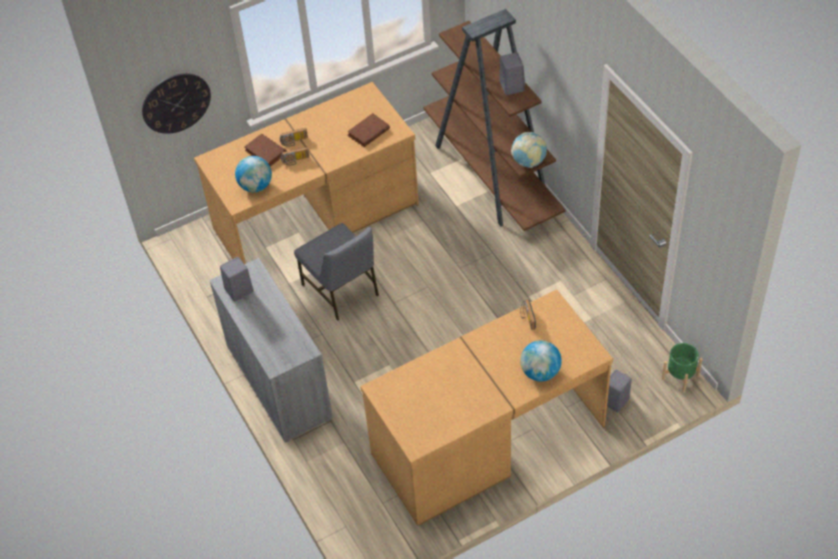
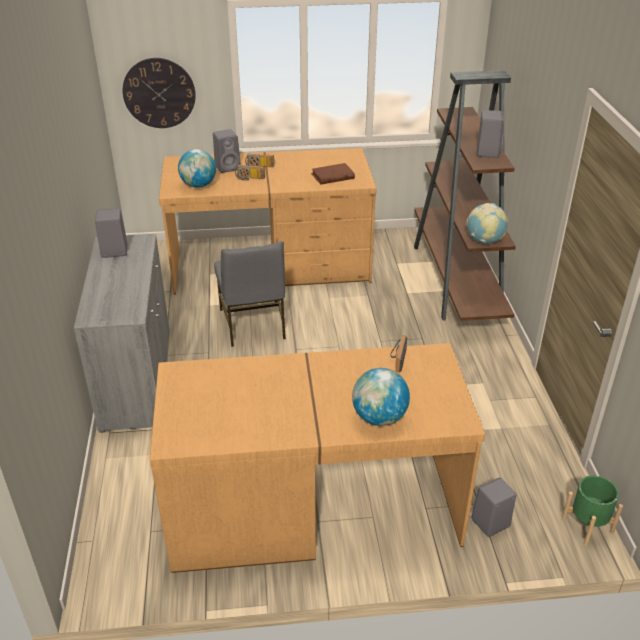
camera: 20 degrees right, 15 degrees down
(266, 152) = (228, 167): brown book -> grey speaker

